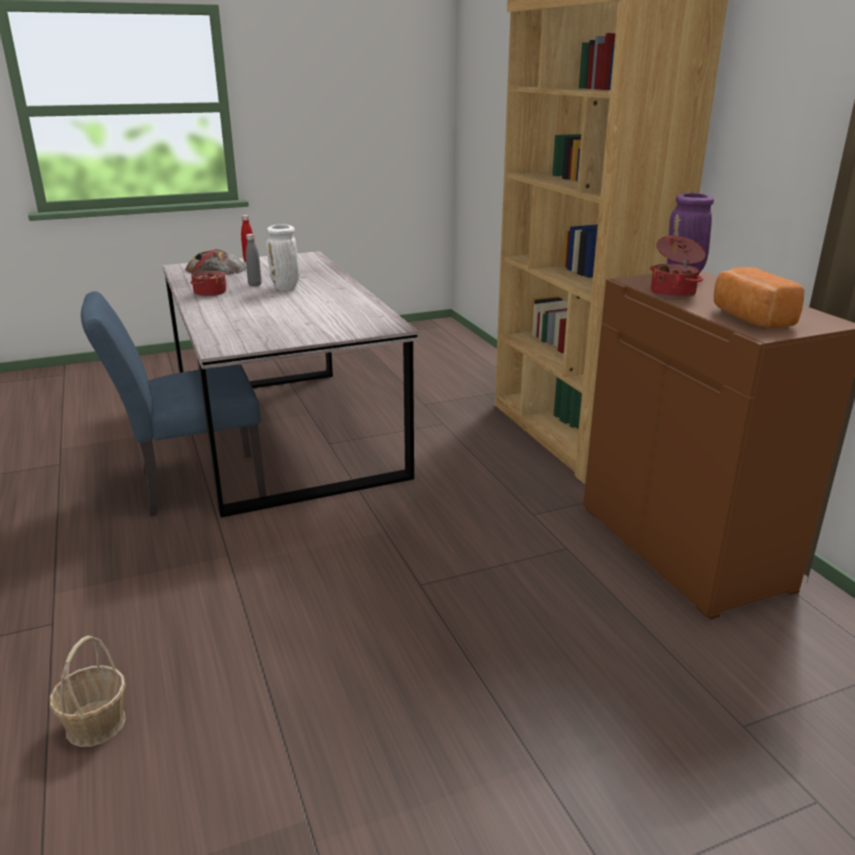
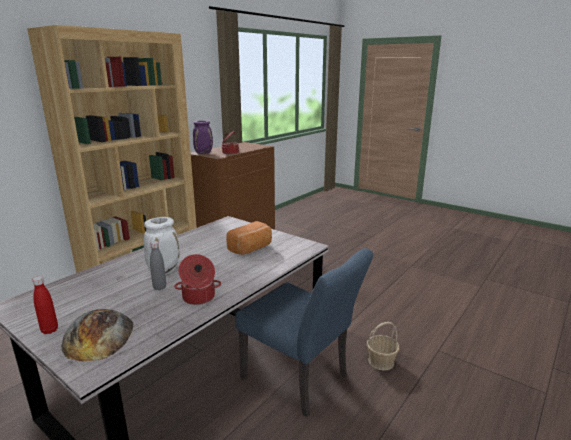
camera: 120 degrees left, 5 degrees down
(95, 724) = (445, 308): basket -> basket (381, 361)
(749, 318) = (251, 147): bread -> bread (251, 248)

